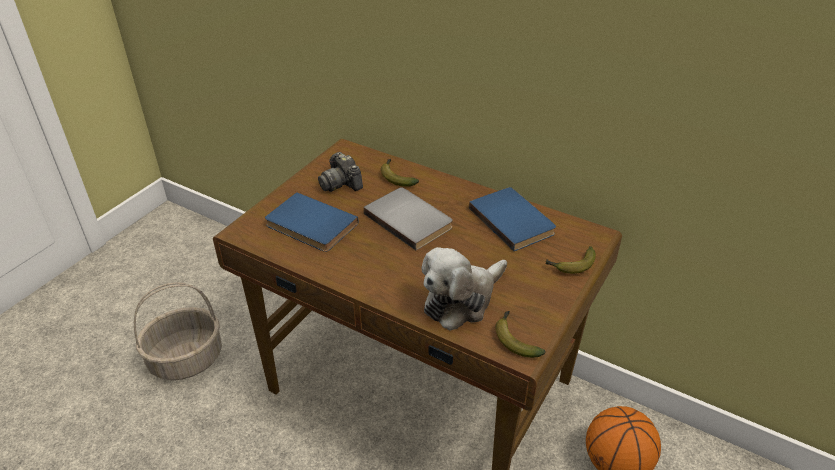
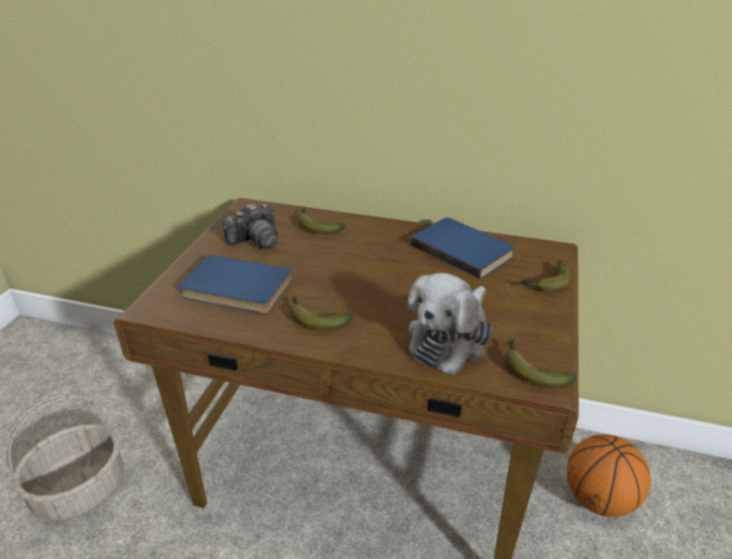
camera: 15 degrees left, 5 degrees down
(341, 183) = (256, 240): camera -> camera turned 75 degrees counterclockwise
(362, 263) = (315, 319): none -> banana
(410, 219) = (351, 265): grey book -> none

